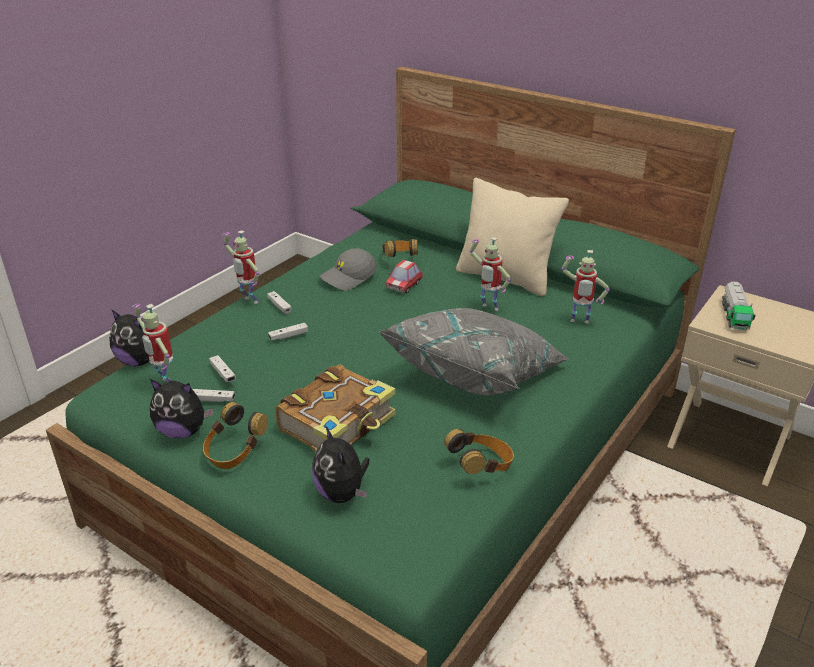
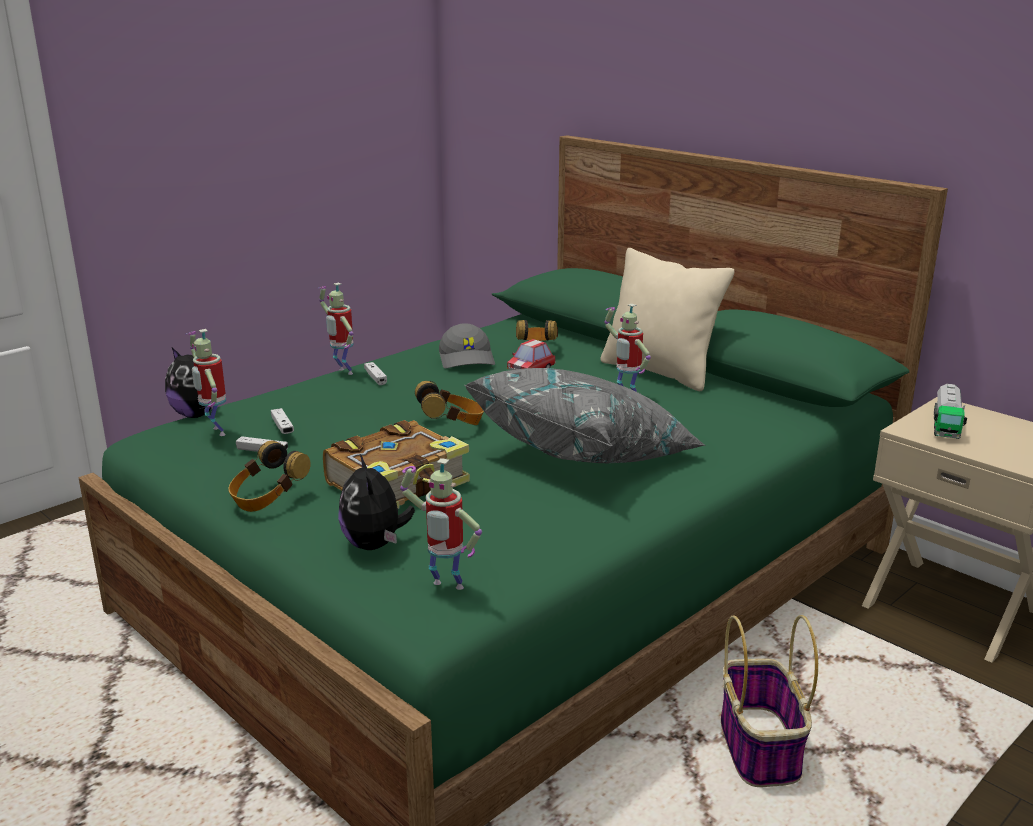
camera: 10 degrees right, 10 degrees down
(183, 431) = (217, 476): plush toy -> none
(288, 336) = (373, 402): white game controller -> none
(349, 278) = (467, 359): grey cap -> grey cap turned 75 degrees counterclockwise
(481, 467) = (554, 538): headphones -> headphones (451, 424)
(579, 323) = (735, 418): toy robot -> toy robot (445, 587)
(625, 585) = (760, 749): none -> basket

